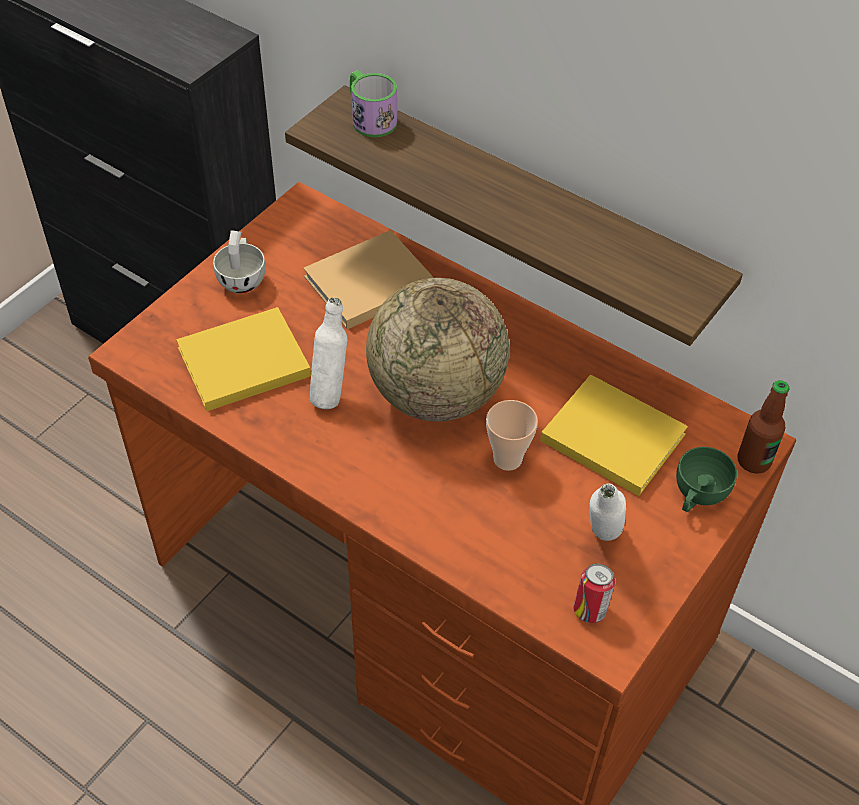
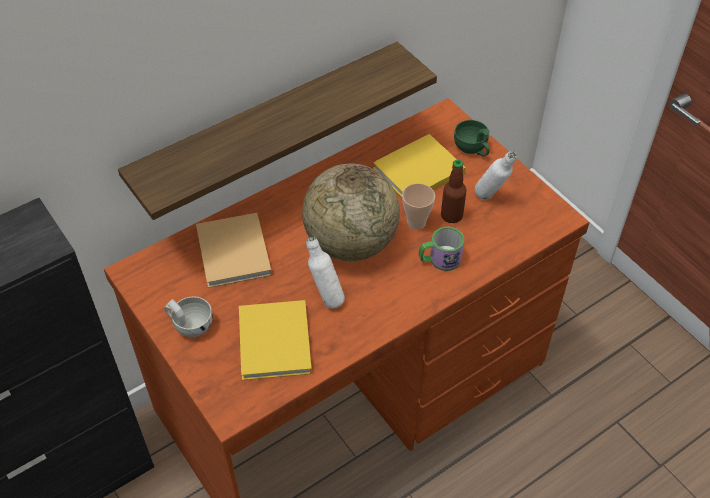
camera: 70 degrees left, 0 degrees up
(370, 118) = (165, 163): mug -> mug (439, 259)
(590, 609) = (534, 218): can -> none
(753, 461) = (457, 119): bottle -> bottle (451, 216)

